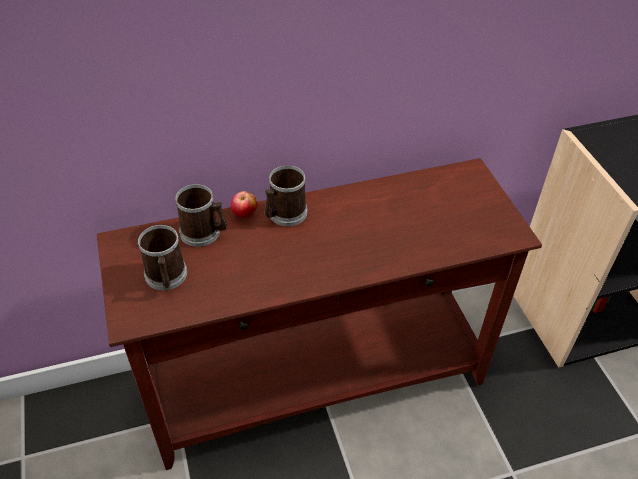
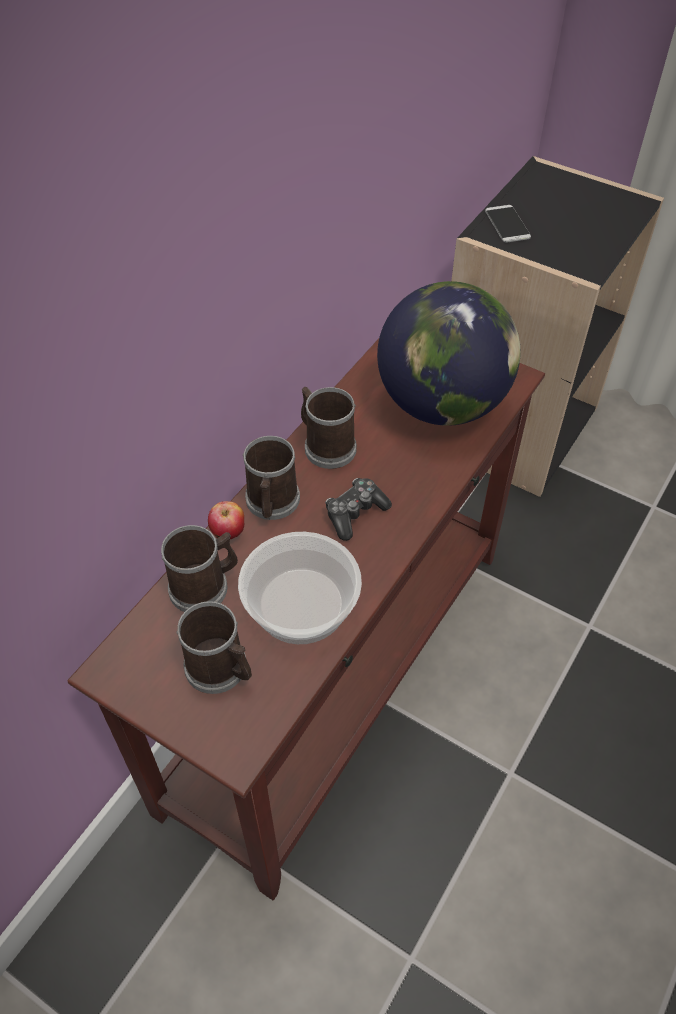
camera: 40 degrees left, 5 degrees up
(240, 274) = (300, 604): none -> bowl
(323, 248) = (355, 513): none -> game controller
(349, 203) = (326, 445): none -> mug
(447, 222) = (442, 404): none -> globe
(611, 138) = (507, 224): none -> phone

